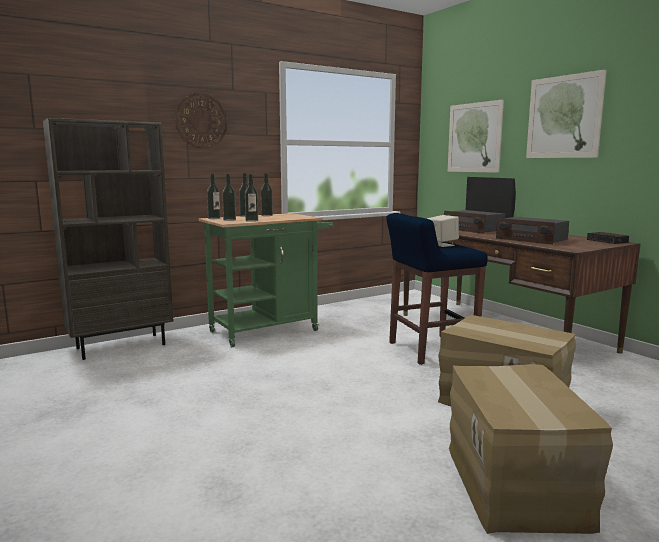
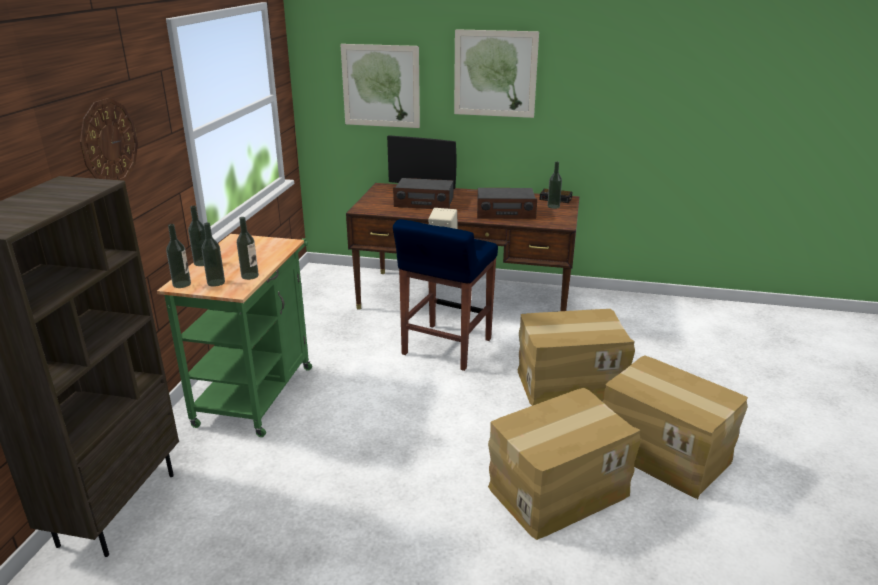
camera: 45 degrees left, 15 degrees up
(267, 215) = (224, 252): bottle -> bottle (553, 206)
(356, 453) = (557, 490): none -> cardboard box

